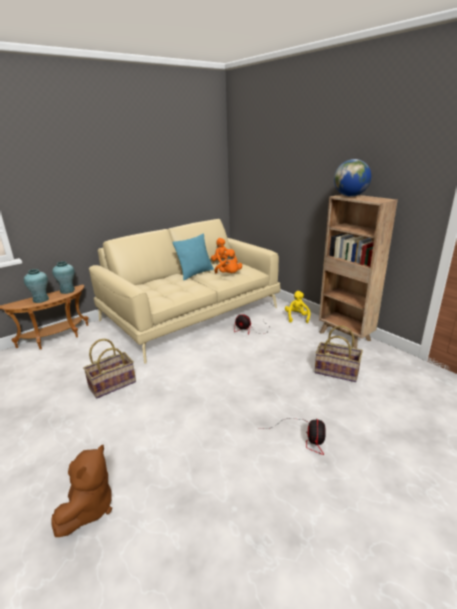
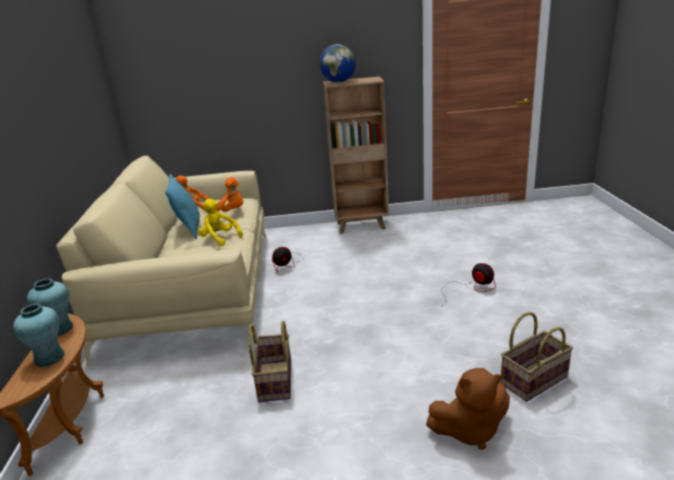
camera: 55 degrees left, 0 degrees up
(89, 508) = (469, 430): brown plush toy -> brown plush toy turned 120 degrees clockwise
(297, 317) = (299, 234): yellow plush toy -> yellow plush toy (219, 239)
(337, 371) = (405, 247): basket -> basket (533, 379)

